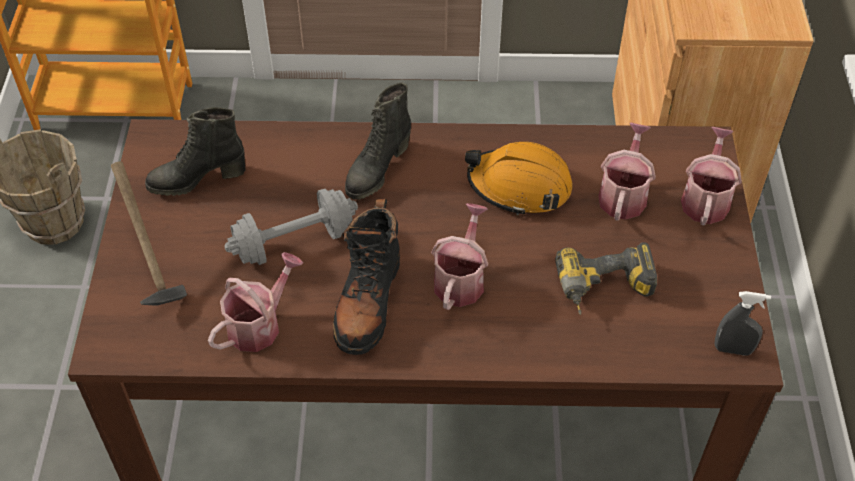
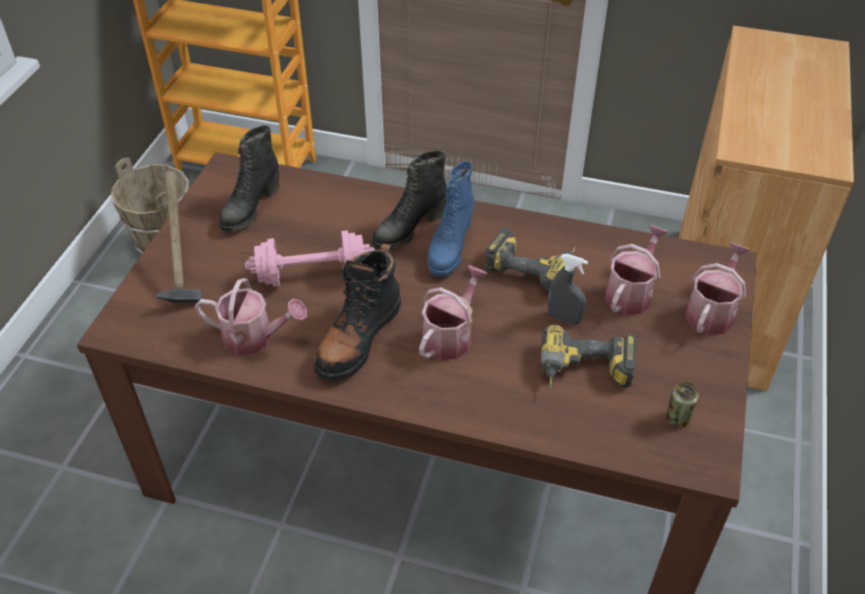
camera: 15 degrees right, 5 degrees down
(197, 179) = (250, 208): black boot -> black boot turned 60 degrees counterclockwise
(259, 324) = (255, 337): watering can -> watering can turned 45 degrees clockwise
(294, 242) = (312, 275): grey dumbbell -> pink dumbbell
(427, 183) = (449, 249): none -> blue boot
(519, 186) = (534, 267): orange hard hat -> power drill
(705, 317) = (677, 418): none -> can
(733, 349) = (696, 455): grey spray bottle -> grey spray bottle (564, 318)

